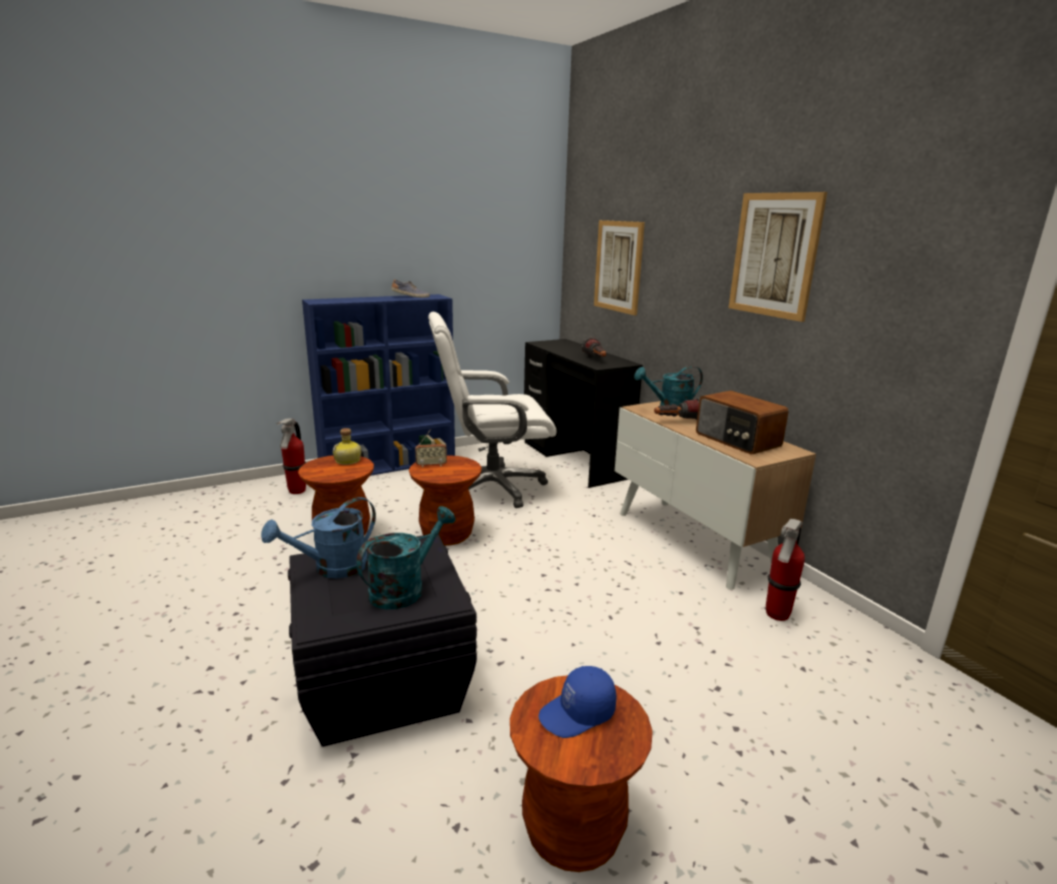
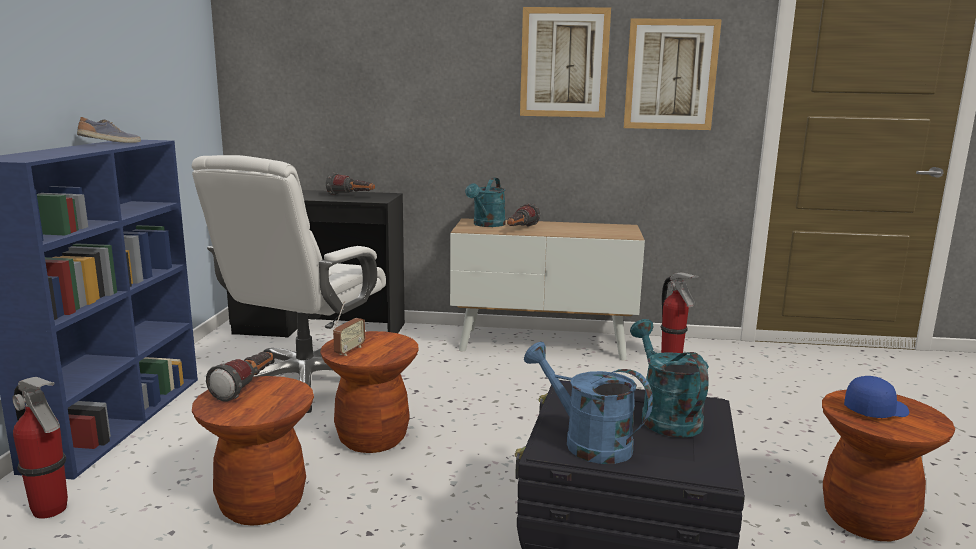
camera: 55 degrees left, 5 degrees down
(332, 568) = (587, 442): blue watering can -> blue watering can turned 135 degrees clockwise
(348, 461) = (247, 387): bottle -> flashlight
(577, 714) = (875, 410): blue cap -> blue cap turned 120 degrees counterclockwise
(618, 266) = (340, 88): picture -> picture (670, 75)
(737, 440) = (586, 230): radio -> none

